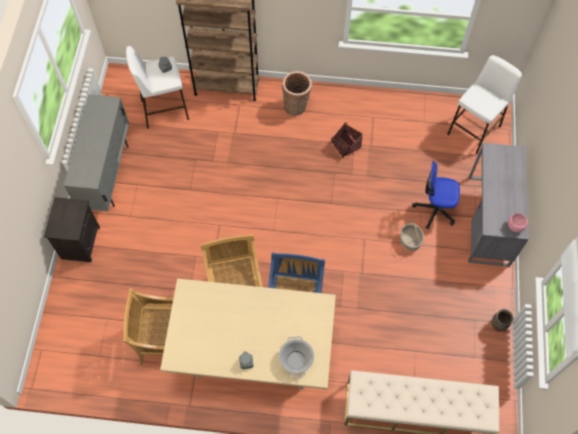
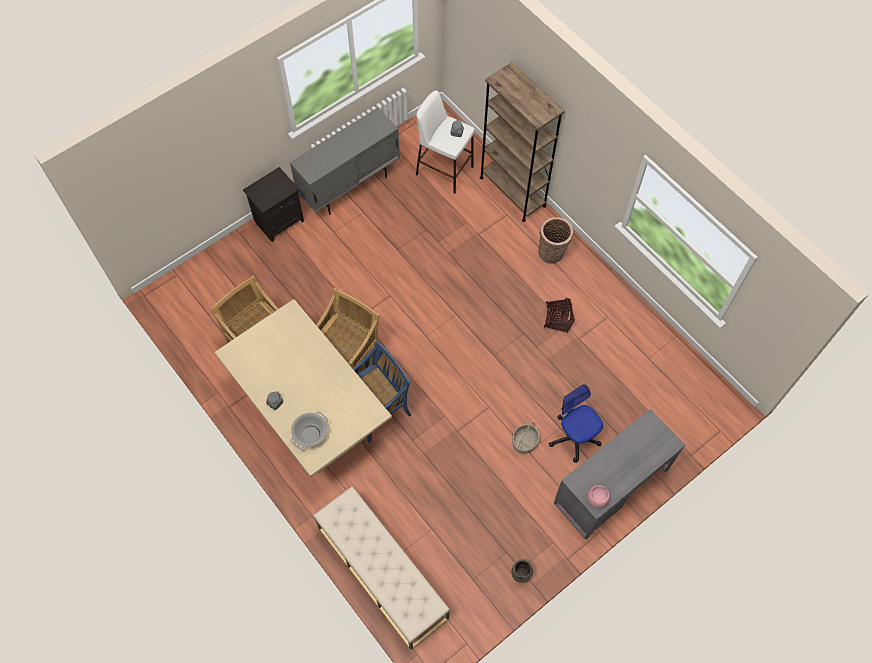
camera: 45 degrees right, 0 degrees up
(474, 130) = (686, 403): white stool -> none

